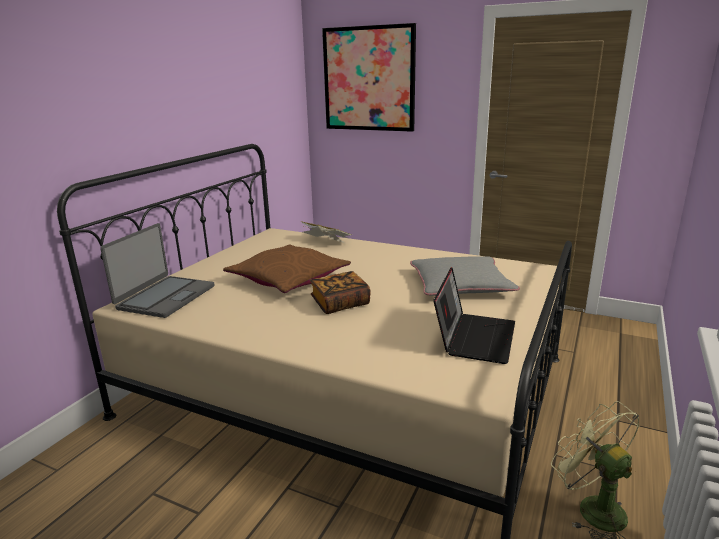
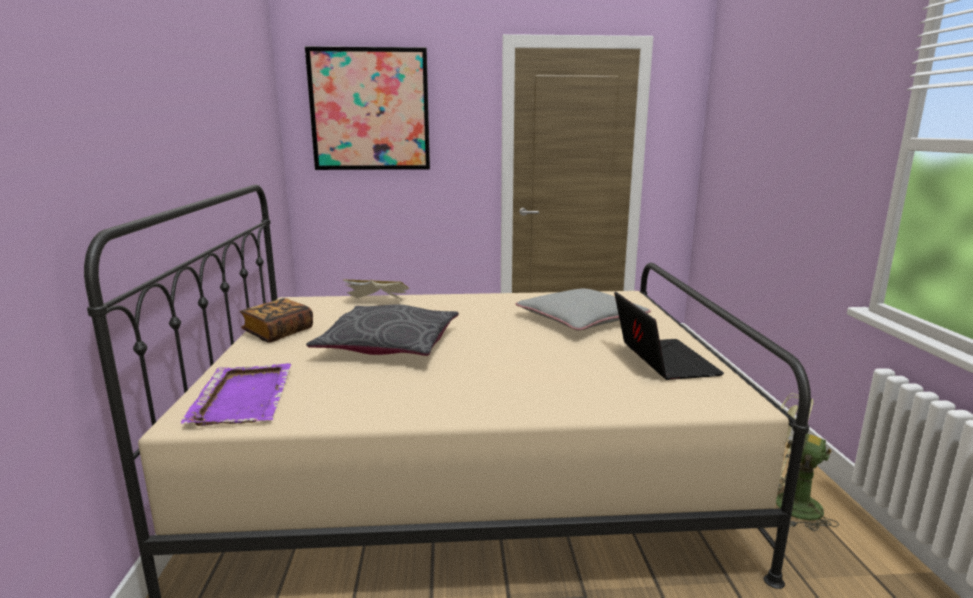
camera: 30 degrees left, 5 degrees down
(165, 297) = (243, 396): laptop -> purple tray
(288, 279) = (389, 345): brown pillow -> grey pillow
(340, 303) = (488, 358): book -> book (278, 333)

